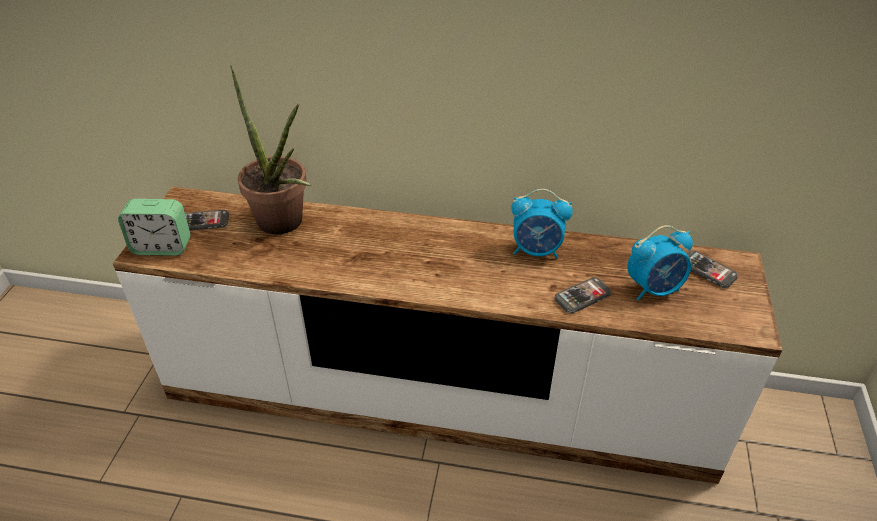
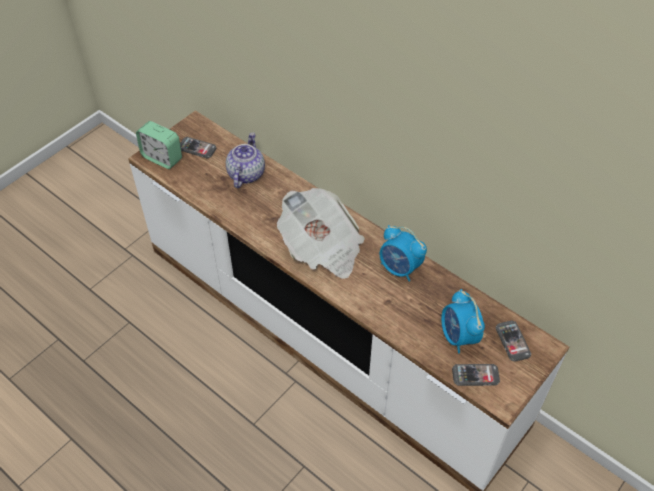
camera: 30 degrees right, 10 degrees up
(285, 226) = (245, 174): potted plant -> teapot
(436, 264) = (322, 248): none -> newspaper
(582, 296) = (402, 318): phone -> phone (475, 375)
(654, 289) = (458, 337): alarm clock -> alarm clock turned 60 degrees clockwise

